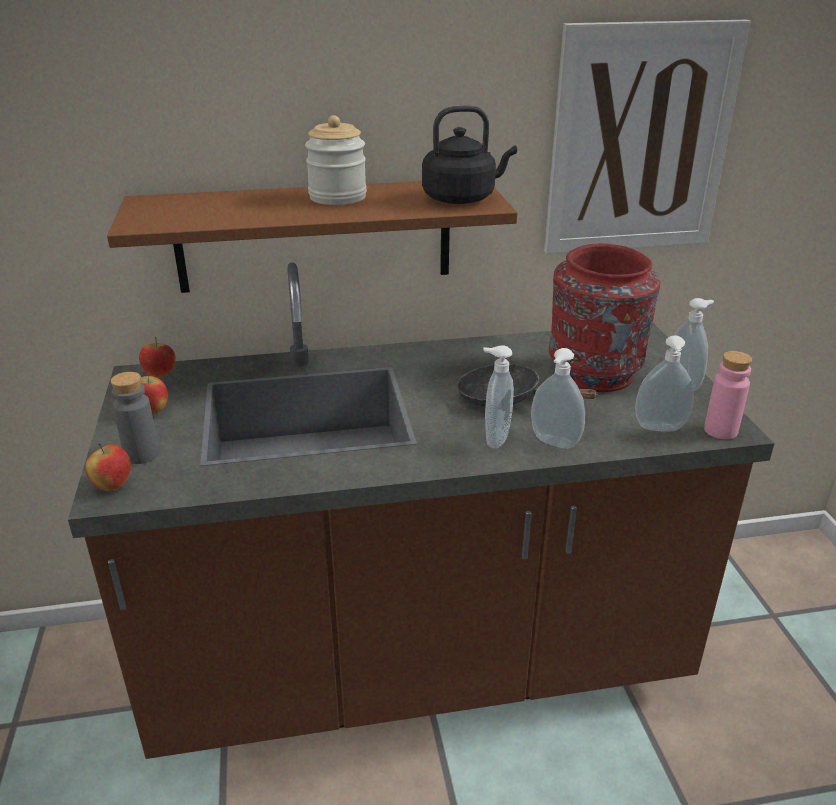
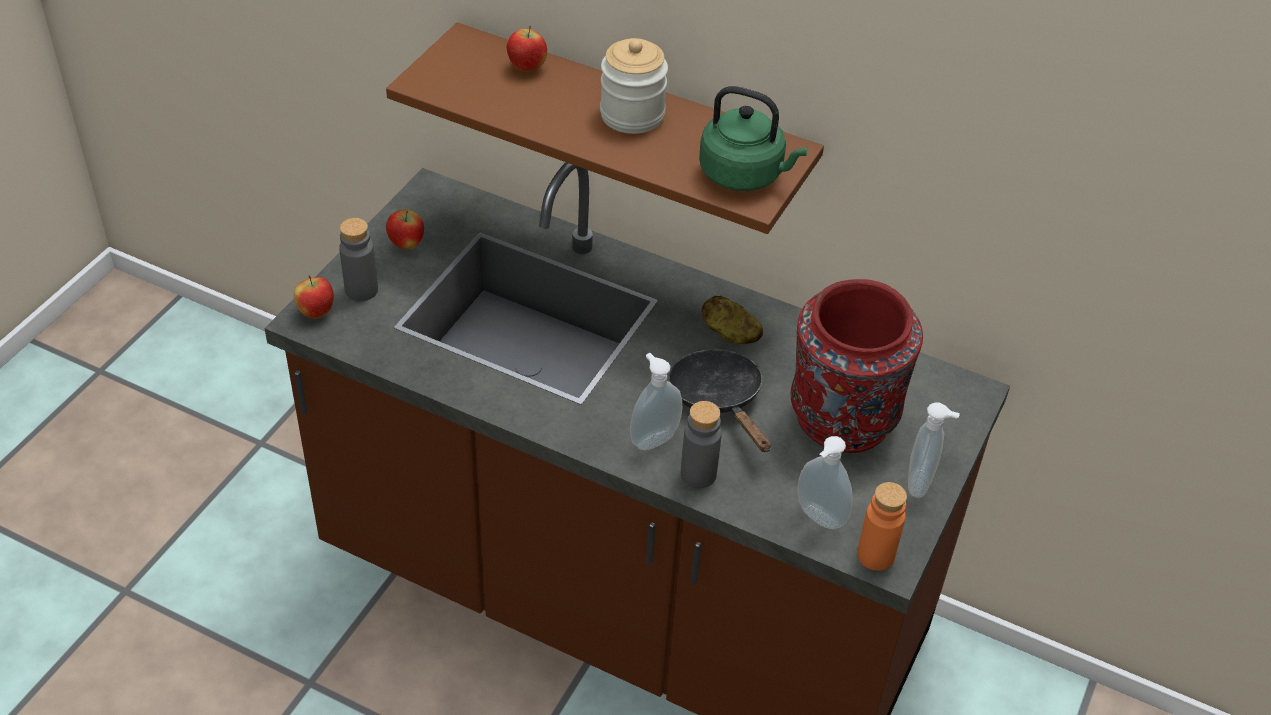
camera: 35 degrees right, 15 degrees up
(160, 375) = (448, 201): apple -> apple (526, 68)
(462, 198) = (745, 175): black kettle -> green kettle
(464, 364) = (730, 334): none -> potato
(553, 443) = (698, 474): soap dispenser -> grey bottle
(639, 141) = (1021, 179): picture -> none
(720, 430) = (875, 555): pink bottle -> orange bottle

